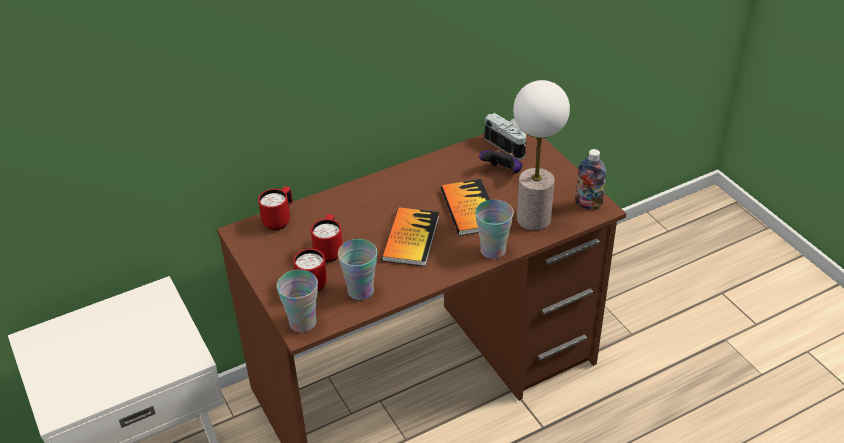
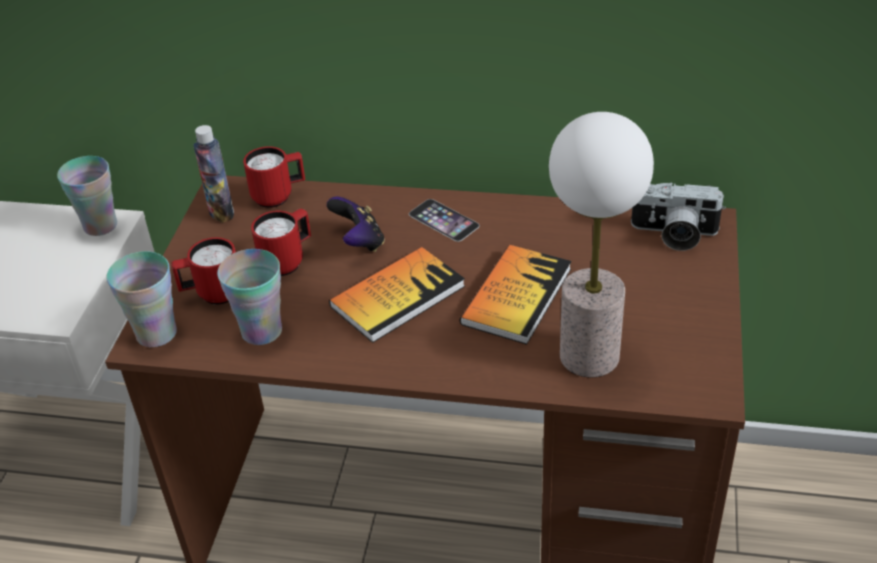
camera: 40 degrees right, 0 degrees up
(389, 190) = (443, 220): none -> phone
(493, 250) = (482, 370): cup -> cup (100, 226)
(502, 172) = (620, 268): game controller -> game controller (359, 242)
(509, 144) = (673, 234): camera -> camera turned 105 degrees clockwise
(588, 204) = (696, 377): bottle -> bottle (221, 212)

